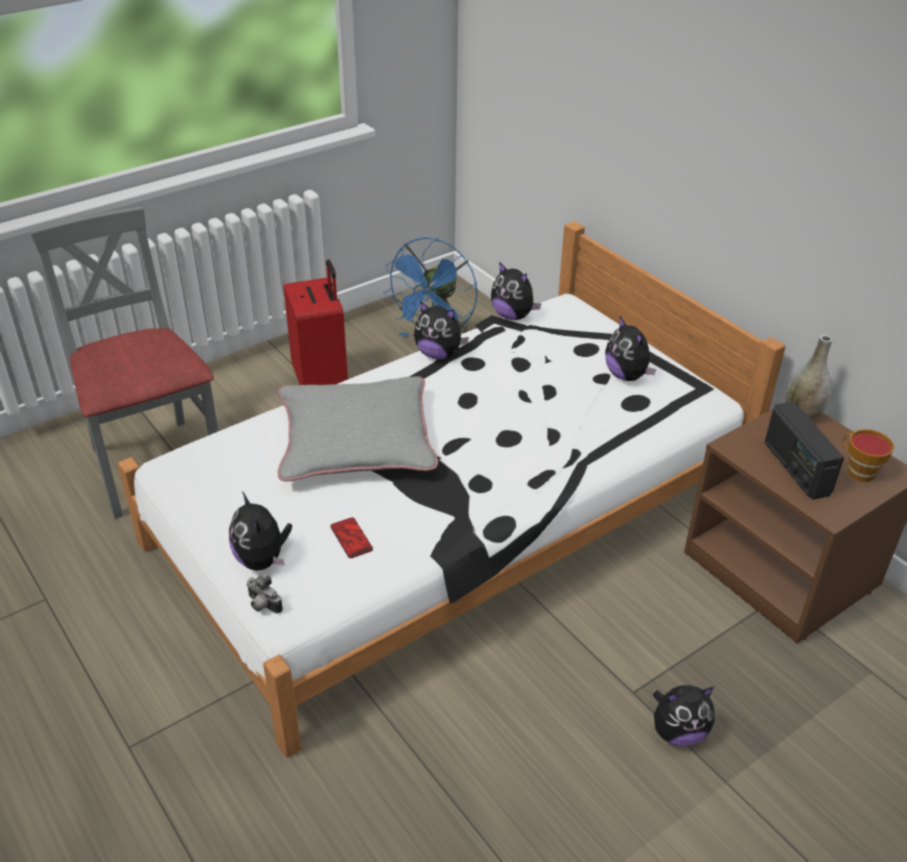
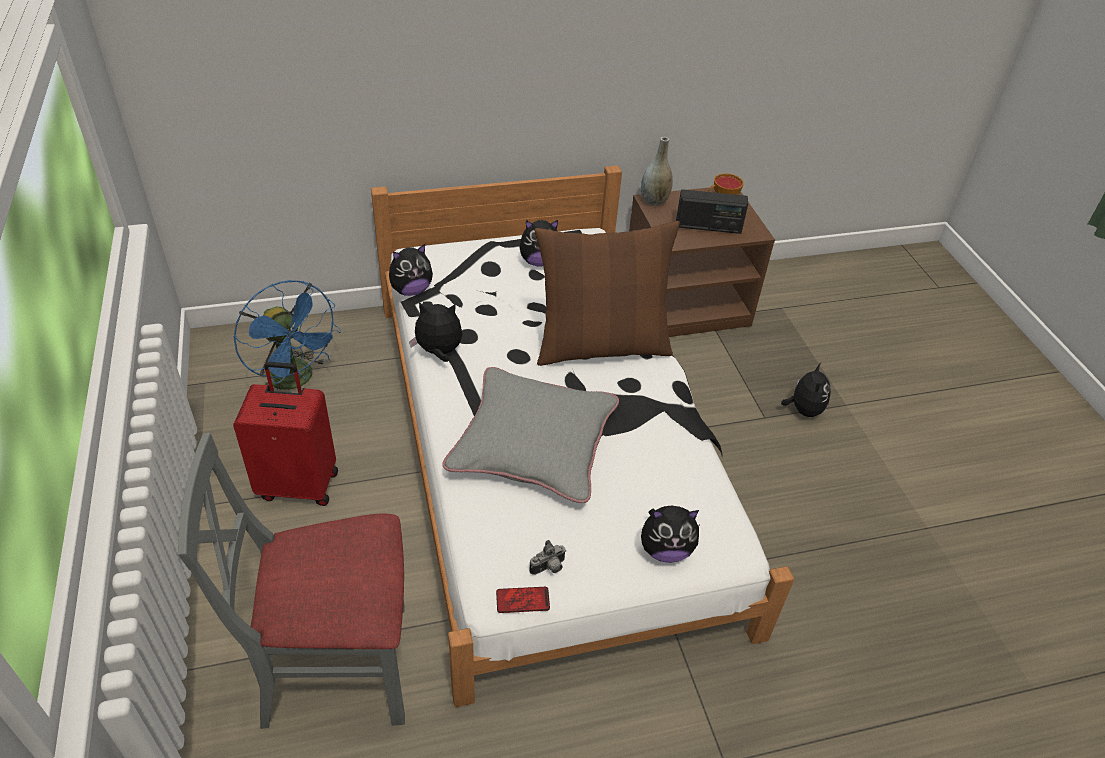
camera: 70 degrees left, 5 degrees up
(262, 606) = (722, 563): camera -> camera (549, 568)
(351, 538) = (662, 482): phone -> phone (522, 600)
(438, 354) = (439, 352): plush toy -> plush toy turned 135 degrees counterclockwise
(524, 449) = (601, 346): none -> brown pillow

